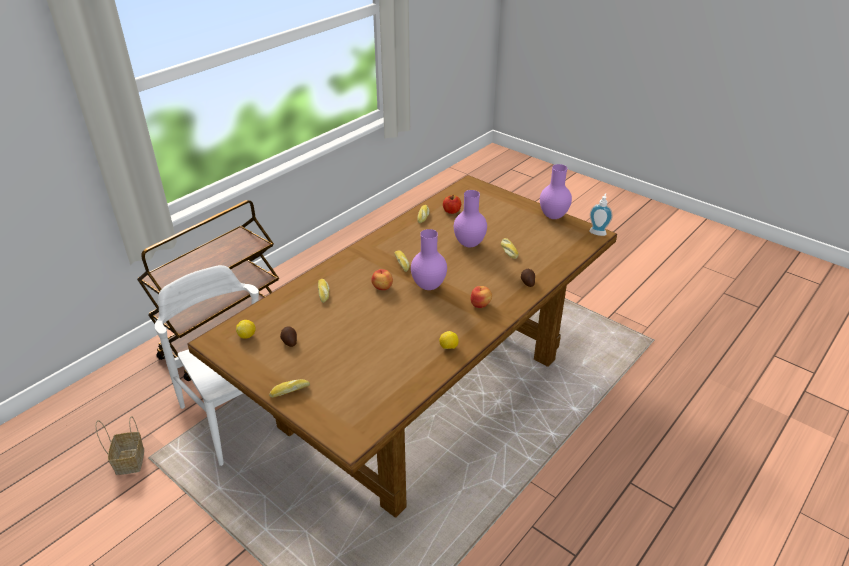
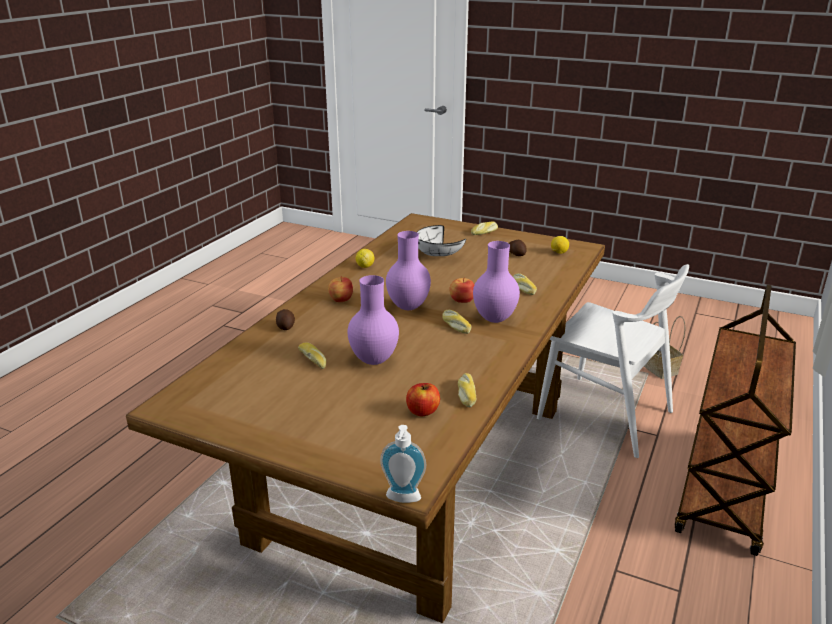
camera: 165 degrees right, 10 degrees down
(370, 353) = (436, 255): none -> white bowl
(552, 216) = (236, 429): purple vase -> purple vase (495, 319)
(598, 232) = (159, 410): soap dispenser -> soap dispenser (402, 500)

